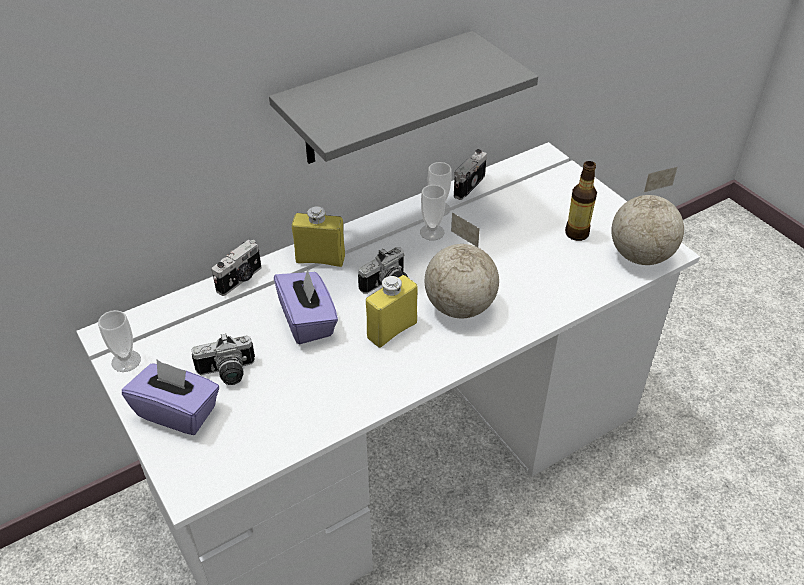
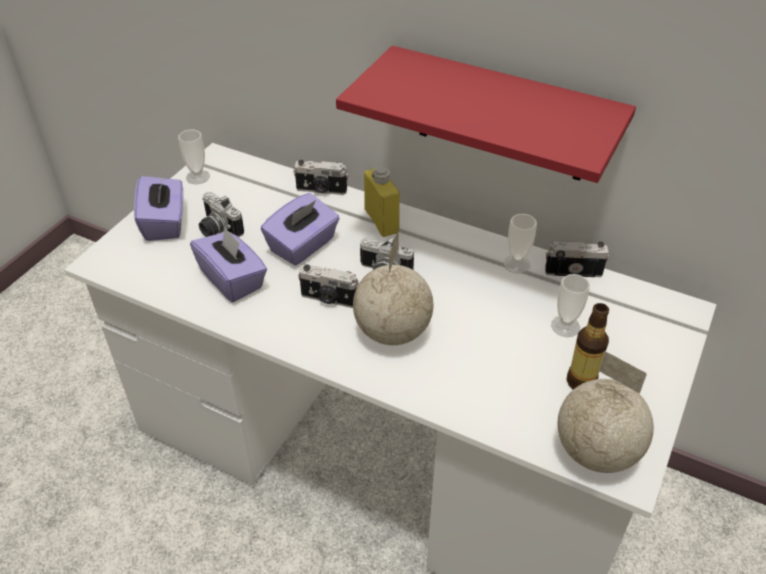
camera: 60 degrees right, 0 degrees up
(313, 386) = (233, 280): none -> purple tissue box
(376, 100) = (502, 116): grey shelf -> red shelf
(392, 330) = (329, 299): yellow bottle -> camera
(432, 232) = (479, 273): cup -> cup (565, 326)

